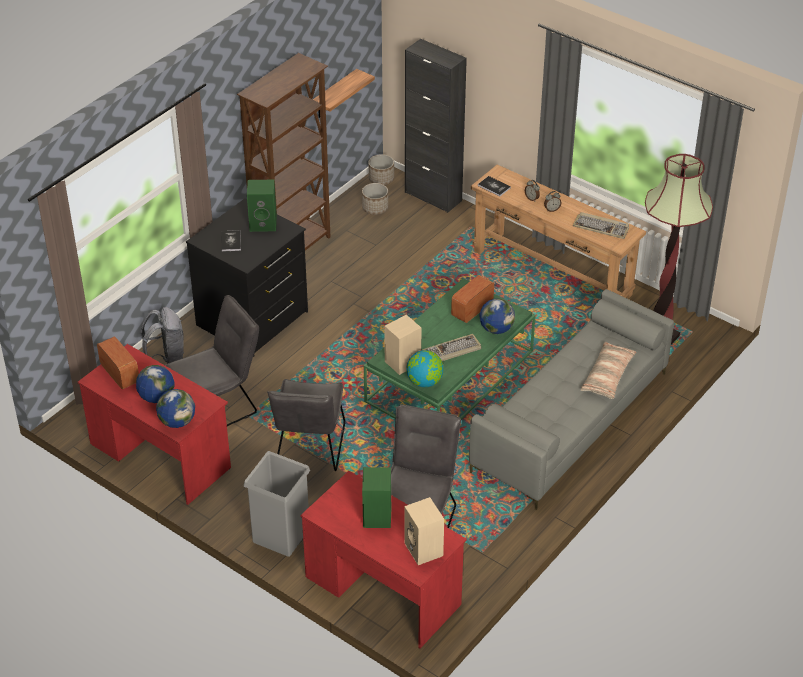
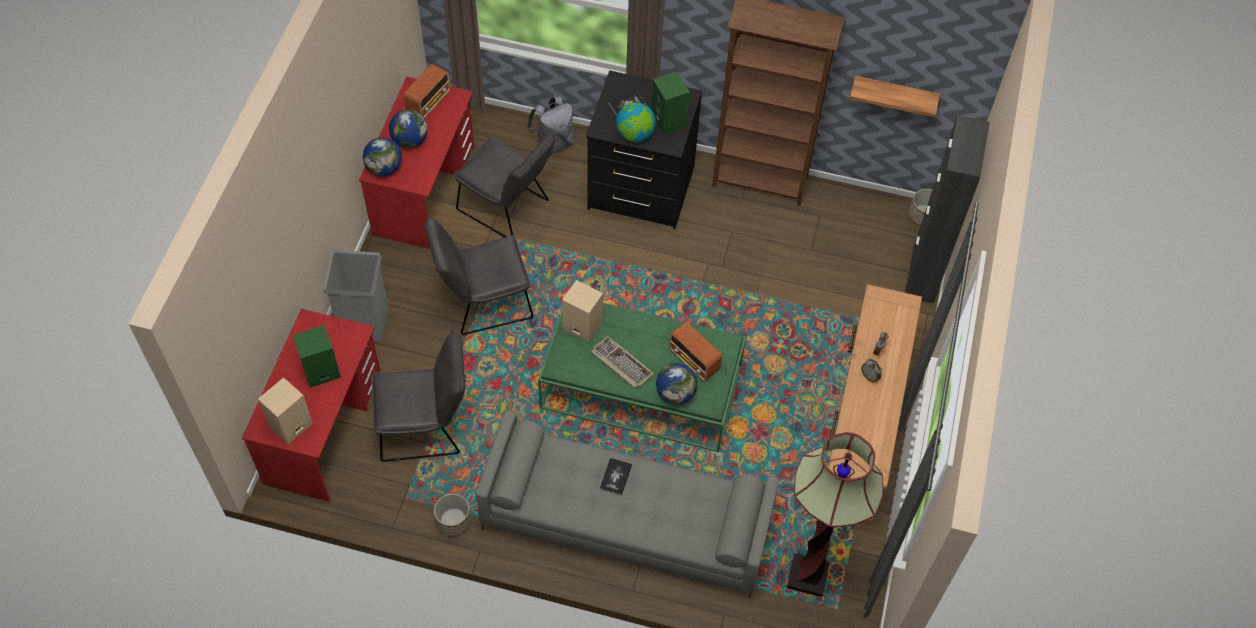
camera: 65 degrees right, 15 degrees up
(375, 208) = (871, 228): planter -> planter (454, 521)
(424, 382) = (562, 355): globe -> globe (635, 135)
(471, 310) = (694, 361): radio -> radio turned 150 degrees counterclockwise
(494, 187) = (878, 306): book -> book (615, 477)
(601, 227) = (866, 437): keyboard -> none
(608, 376) = (654, 527): pillow -> none

